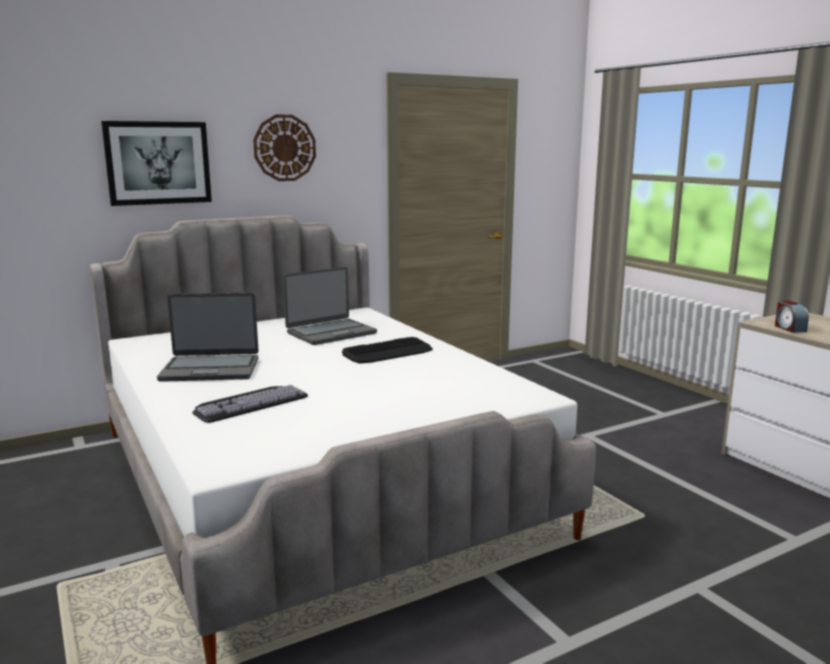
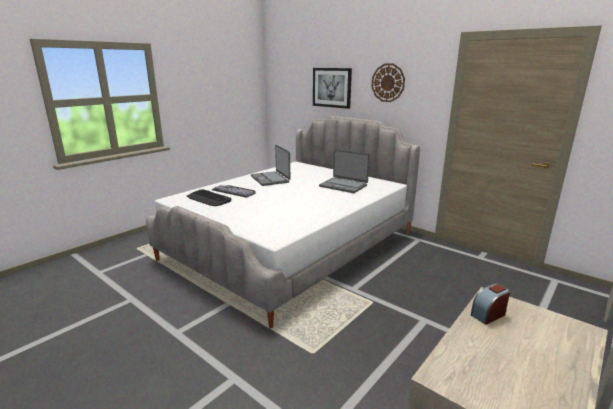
camera: 70 degrees right, 5 degrees up
(388, 352) = (323, 200): keyboard -> keyboard (208, 198)

